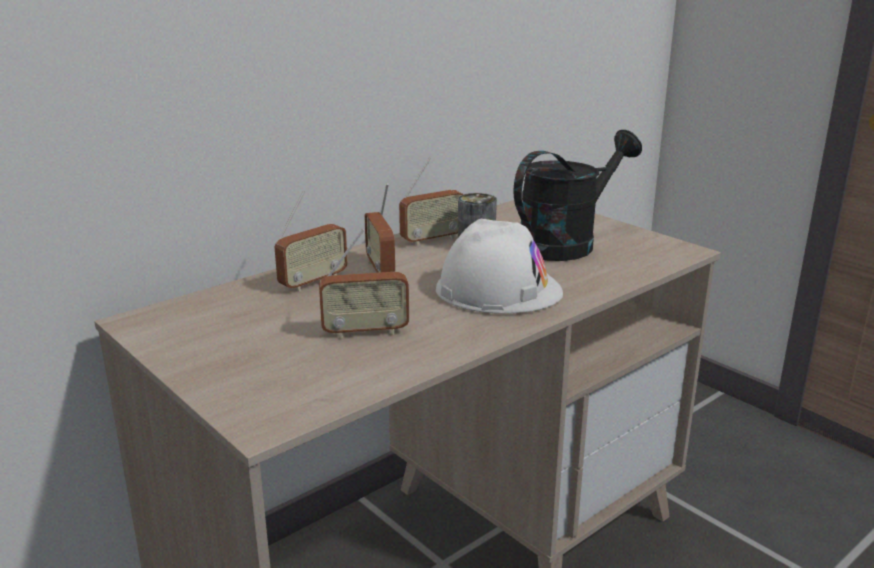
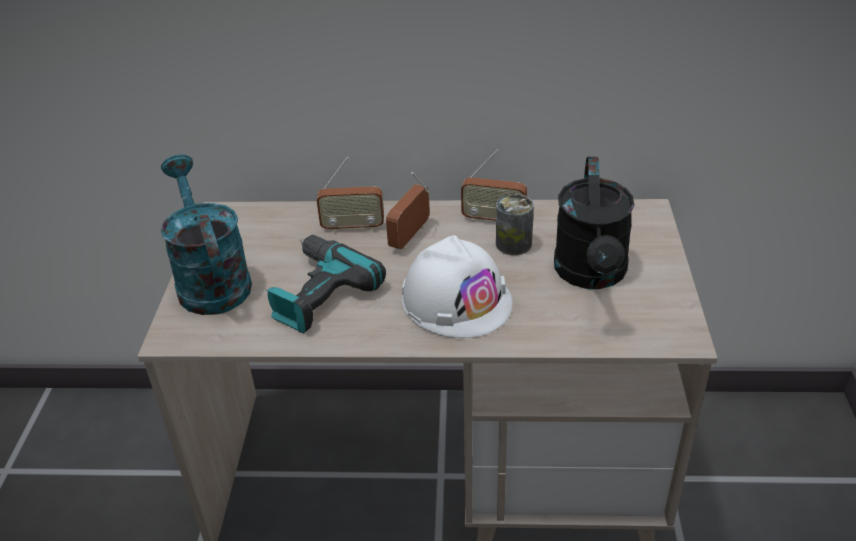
camera: 45 degrees right, 15 degrees up
(224, 367) = (210, 280): none -> turquoise watering can
(365, 332) = (317, 293): radio -> power drill
(566, 243) = (592, 275): black watering can -> black watering can turned 90 degrees clockwise

